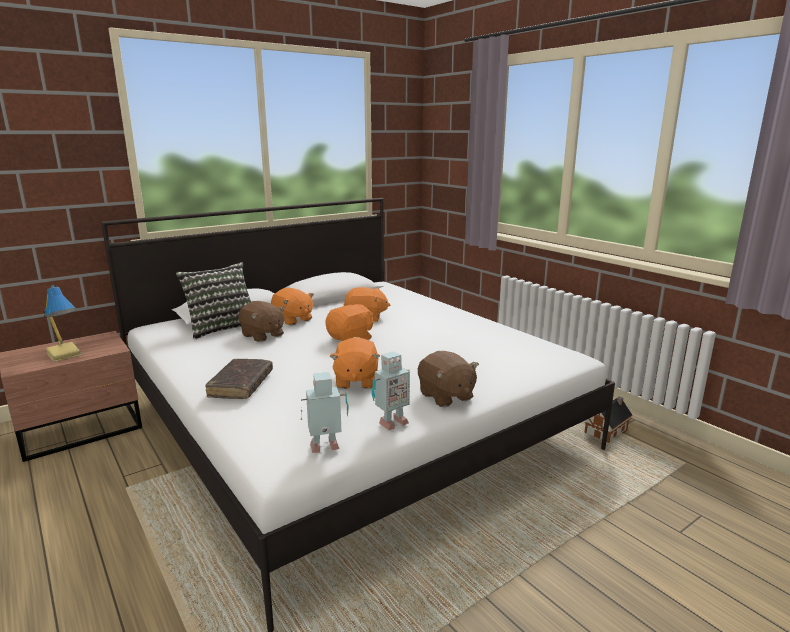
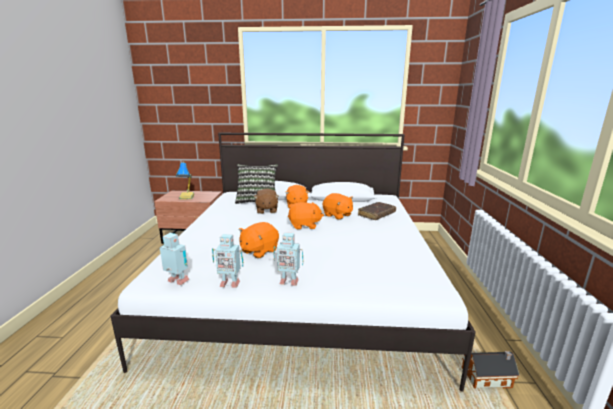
camera: 40 degrees right, 0 degrees up
(241, 385) = (209, 233): brown book -> brown book (376, 214)
(445, 396) = (288, 281): brown plush toy -> toy robot

